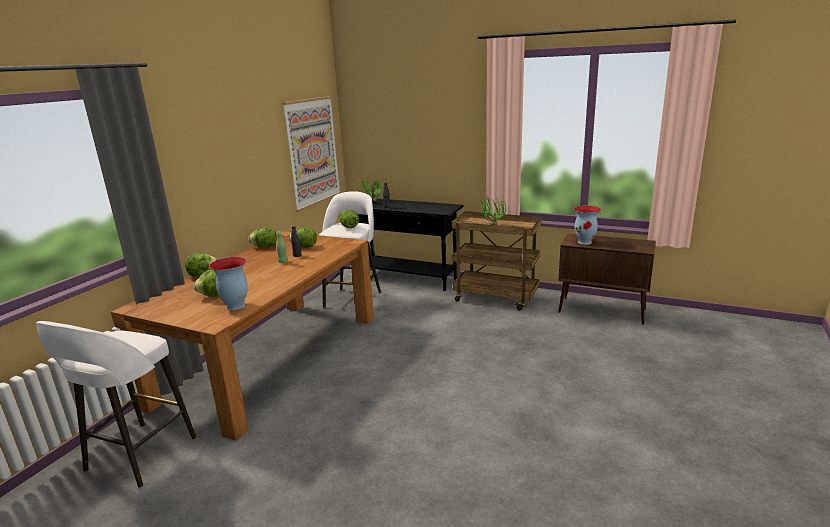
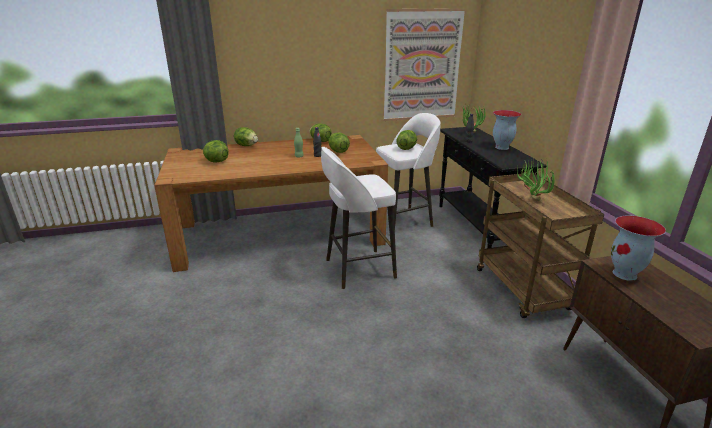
camera: 50 degrees right, 5 degrees up
(138, 455) = (138, 248): white stool -> white stool (357, 269)
(235, 306) = (204, 173): vase -> vase (501, 147)

